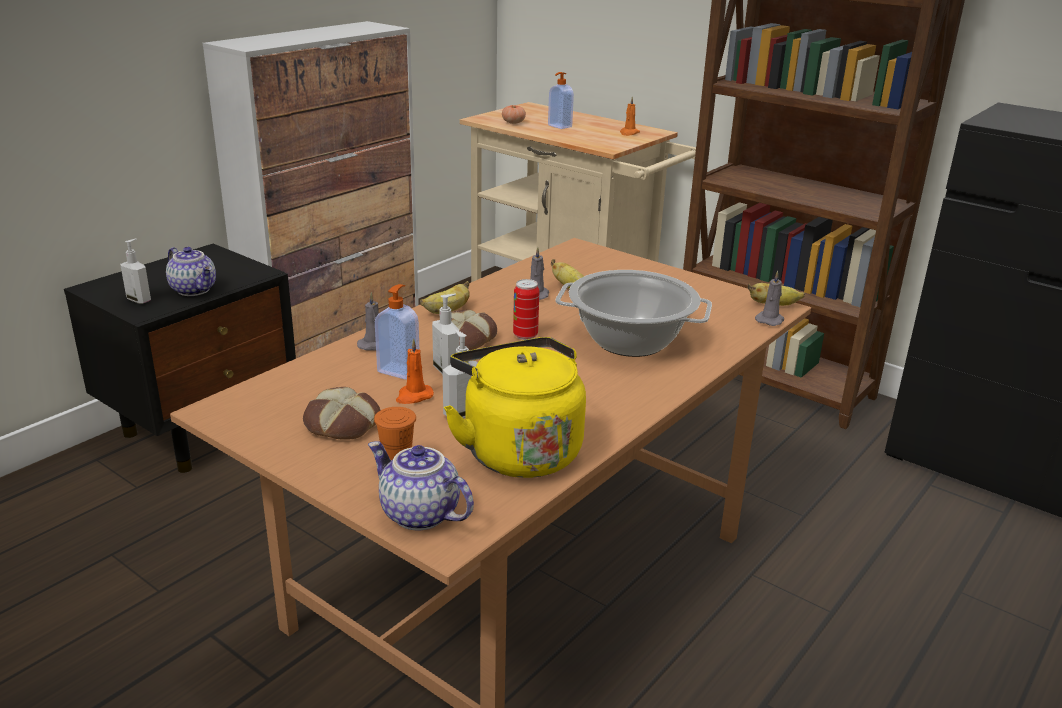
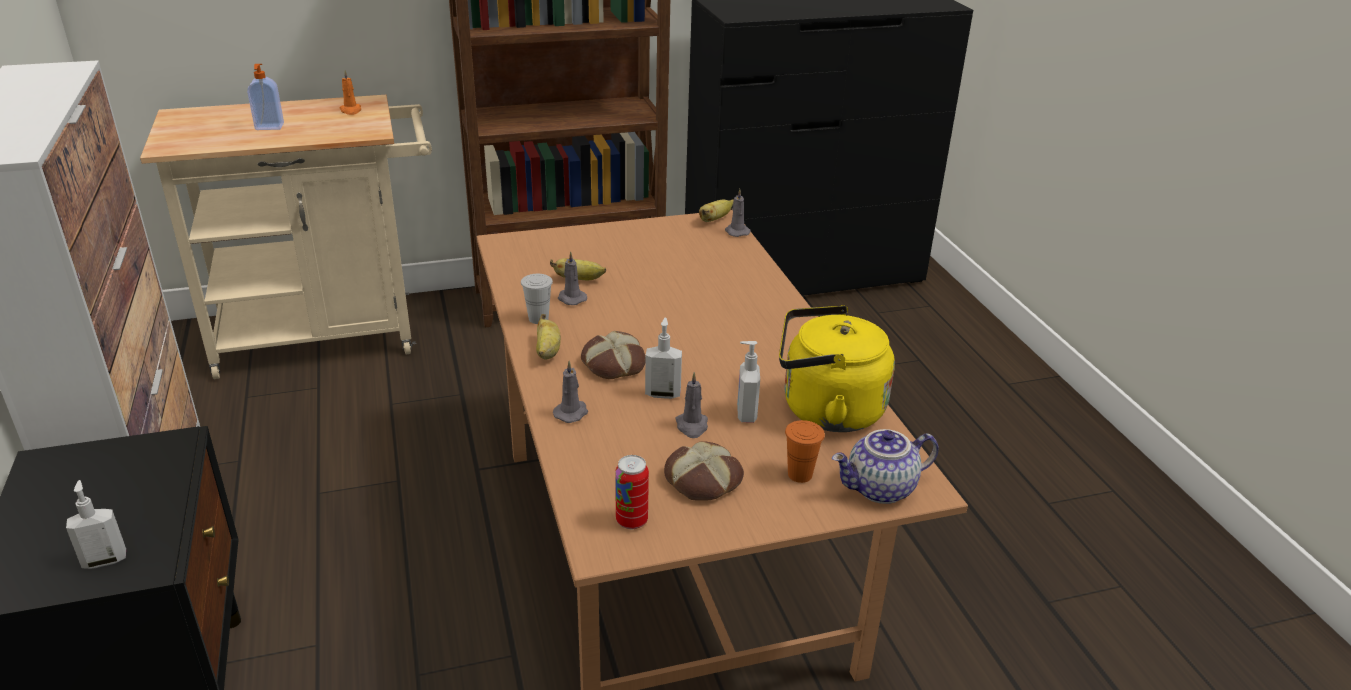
camera: 55 degrees left, 5 degrees up
(195, 290) = (146, 506): teapot -> none
(399, 370) = (636, 417): soap dispenser -> none
(414, 396) = (692, 426): orange candle -> grey candle
(488, 293) = (538, 319): none -> white cup
(513, 122) = (212, 140): tomato -> none
(525, 335) = (642, 334): can -> can (631, 521)
(629, 341) = (706, 296): cooking pot -> none

